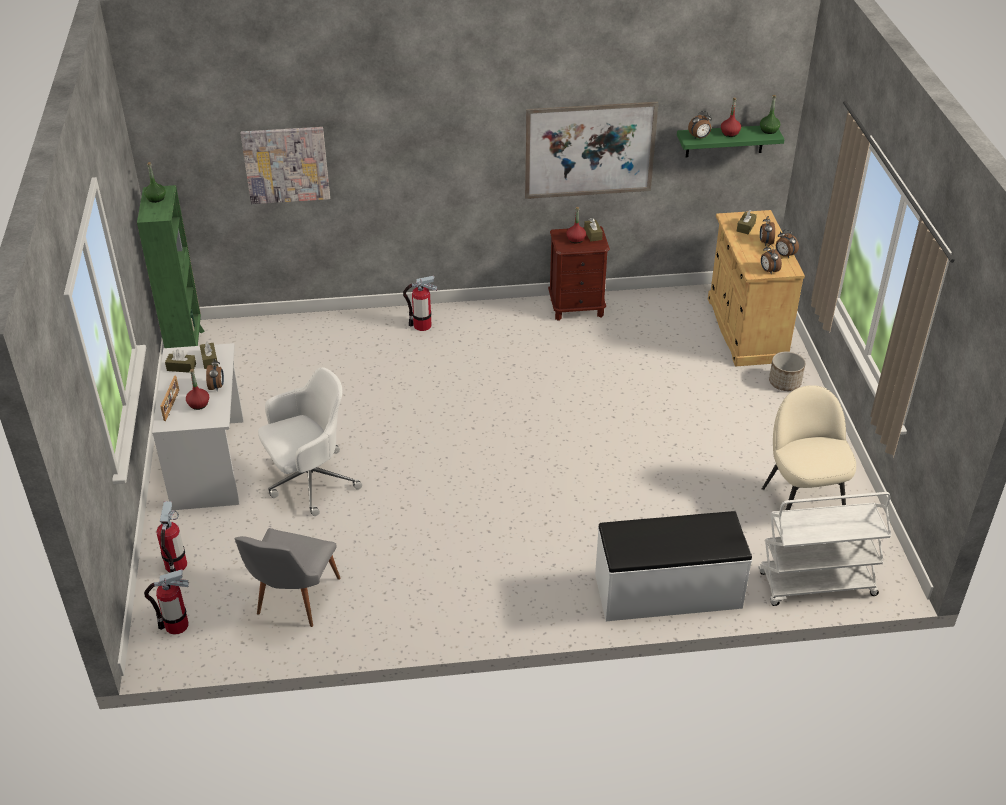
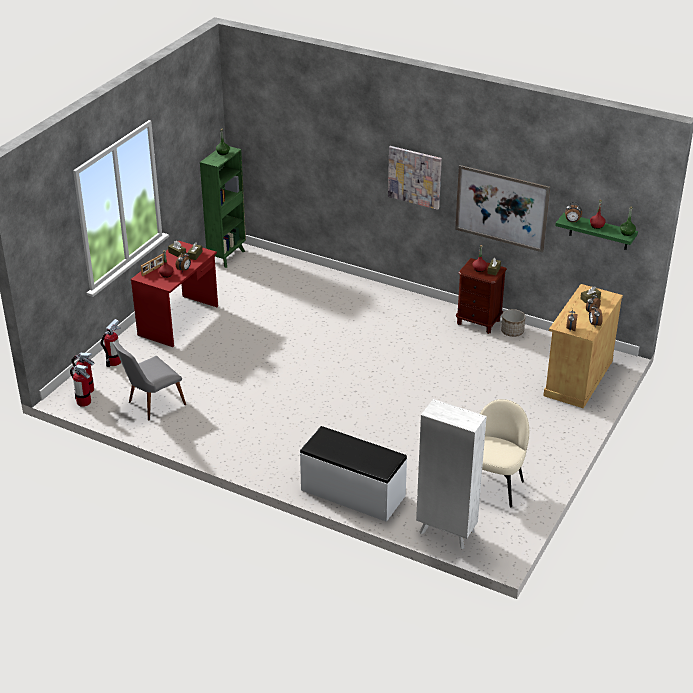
camera: 35 degrees right, 5 degrees down
(210, 463) = (179, 321): white desk -> red desk
(286, 164) = (308, 156): picture -> picture (415, 177)
(309, 481) = (220, 351): white office chair -> none
(422, 325) = (370, 295): fire extinguisher -> fire extinguisher (83, 402)
(784, 382) = (565, 418): planter -> planter (512, 331)
(816, 585) = (446, 531): white cart -> white bookcase

